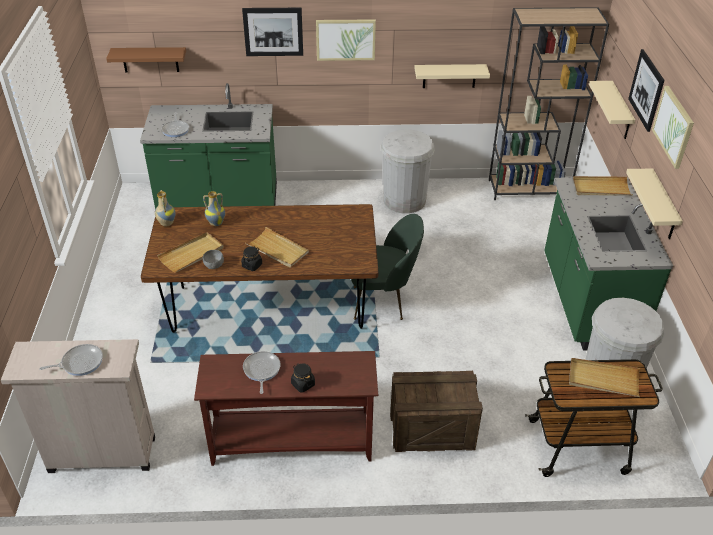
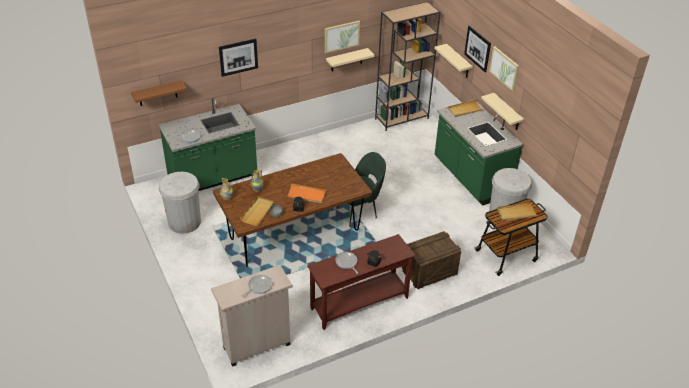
camera: 25 degrees left, 0 degrees up
(277, 249) = (306, 195): beige tray -> orange tray
(345, 39) = (283, 52): picture -> picture (341, 36)
(404, 200) = (332, 145): white trash can -> white trash can (184, 222)

